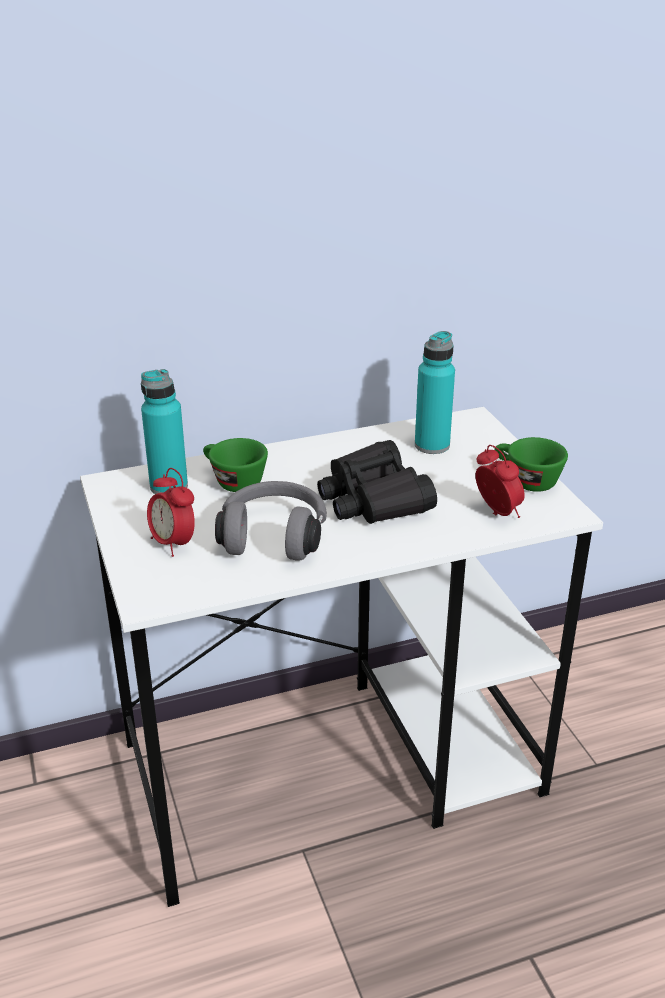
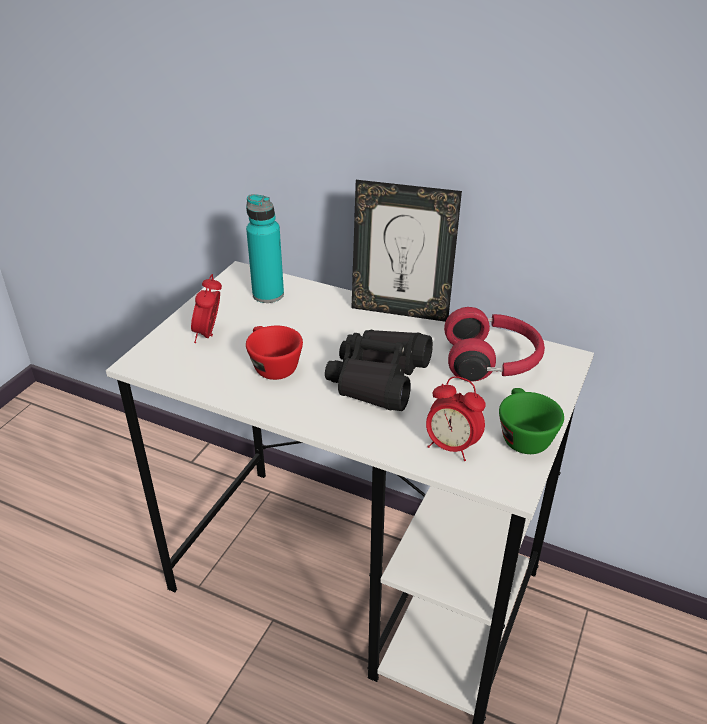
camera: 45 degrees right, 5 degrees up
(232, 481) = (310, 312): green cup -> none
(274, 536) = (271, 365): grey headphones -> red cup
(305, 443) = (400, 310): none -> picture frame
(432, 445) = (492, 362): turquoise bottle -> red headphones
(497, 513) = (451, 447): alarm clock -> alarm clock turned 105 degrees clockwise

